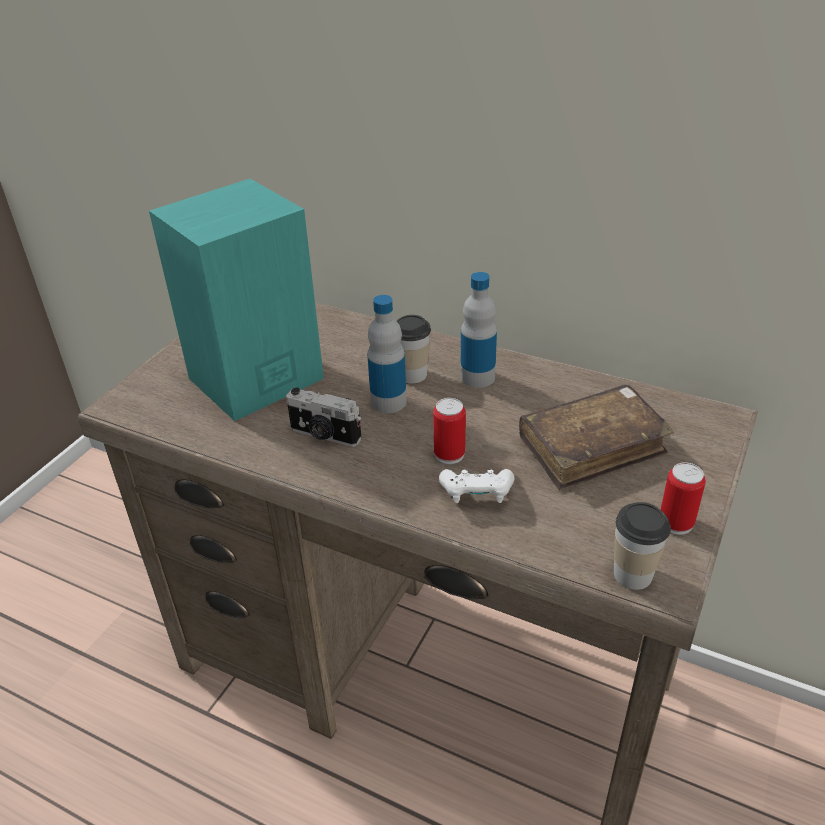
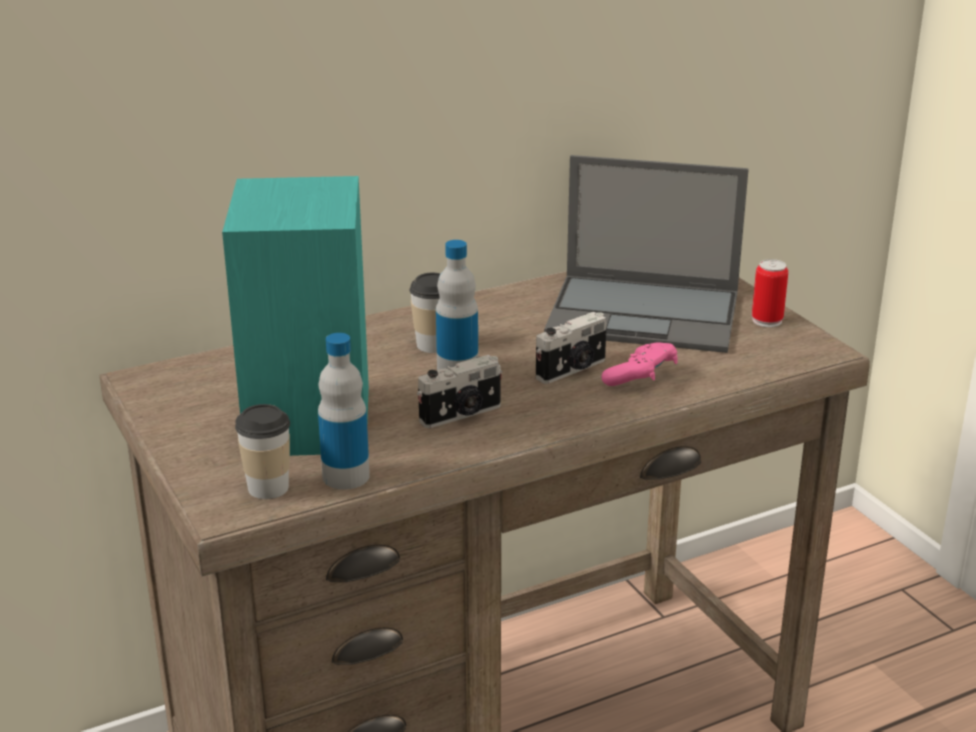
camera: 55 degrees left, 10 degrees down
(449, 454) = (573, 370): can -> camera
(476, 496) = (641, 378): white game controller -> pink game controller
(477, 377) = (484, 320): bottle -> bottle (346, 476)
(591, 447) = (646, 314): brown book -> laptop
(633, 574) = (799, 356): cup -> cup (268, 488)

